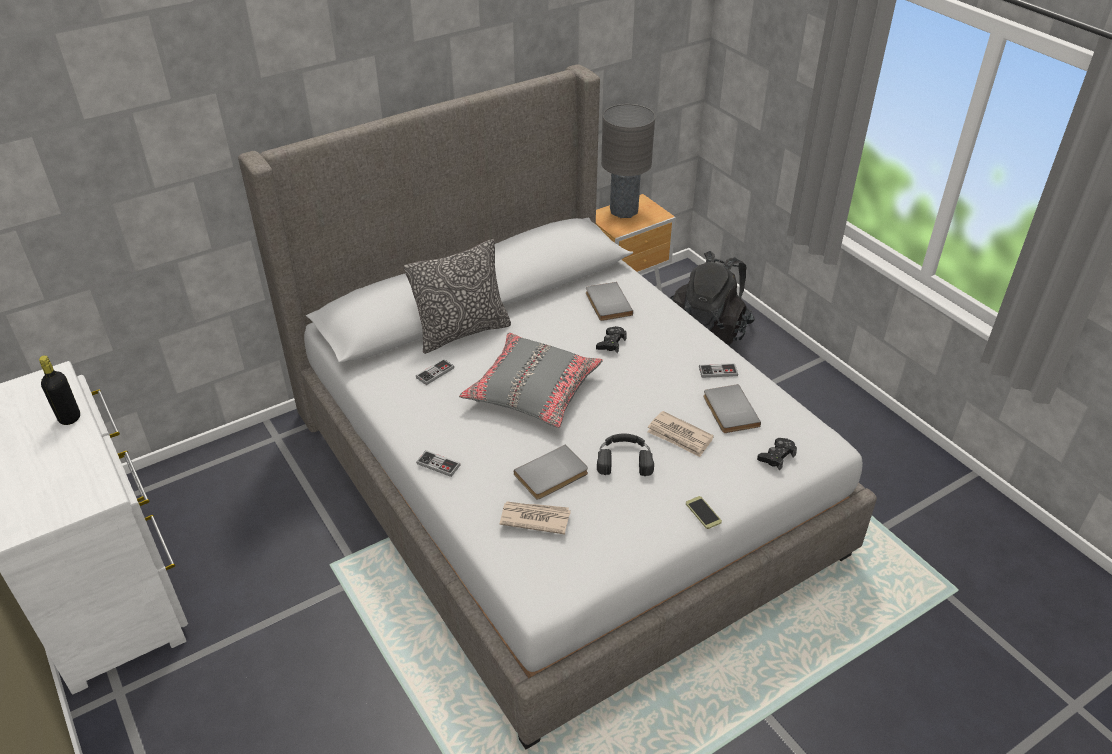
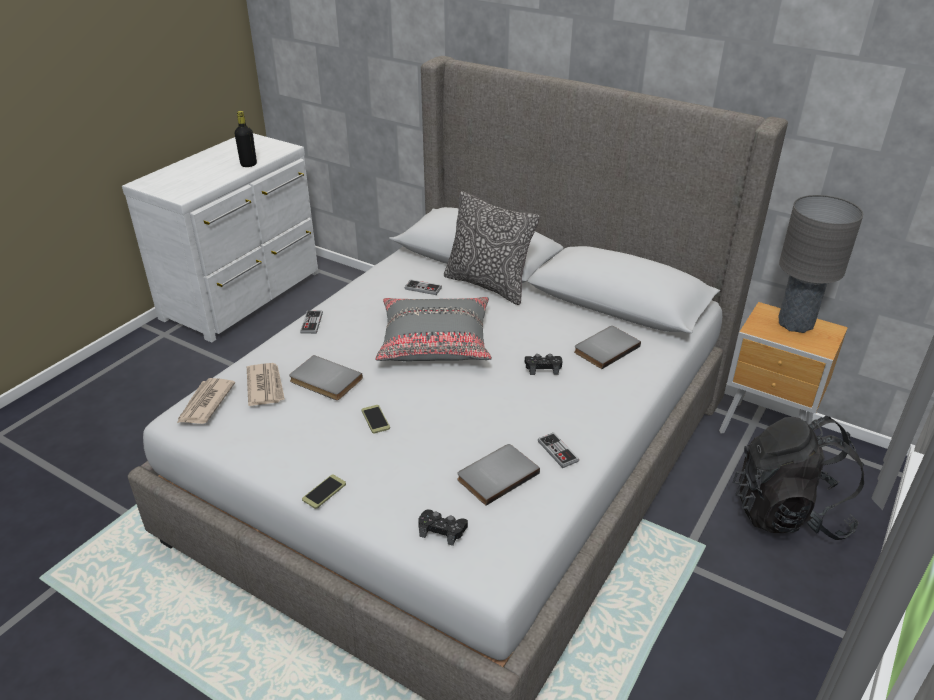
camera: 65 degrees right, 5 degrees down
(624, 458) = (375, 419): black headphones -> phone
(679, 436) = (430, 448): newspaper -> newspaper (205, 403)

